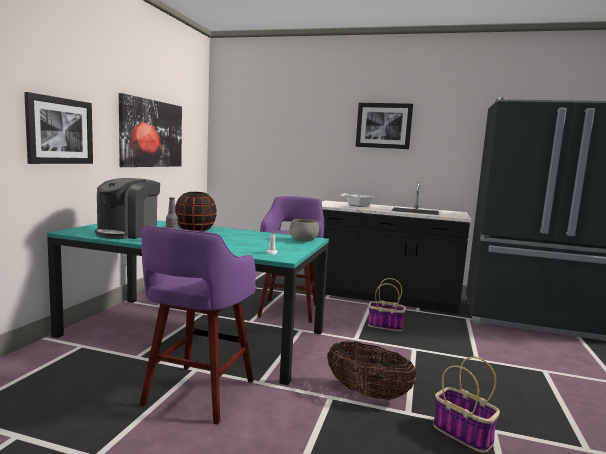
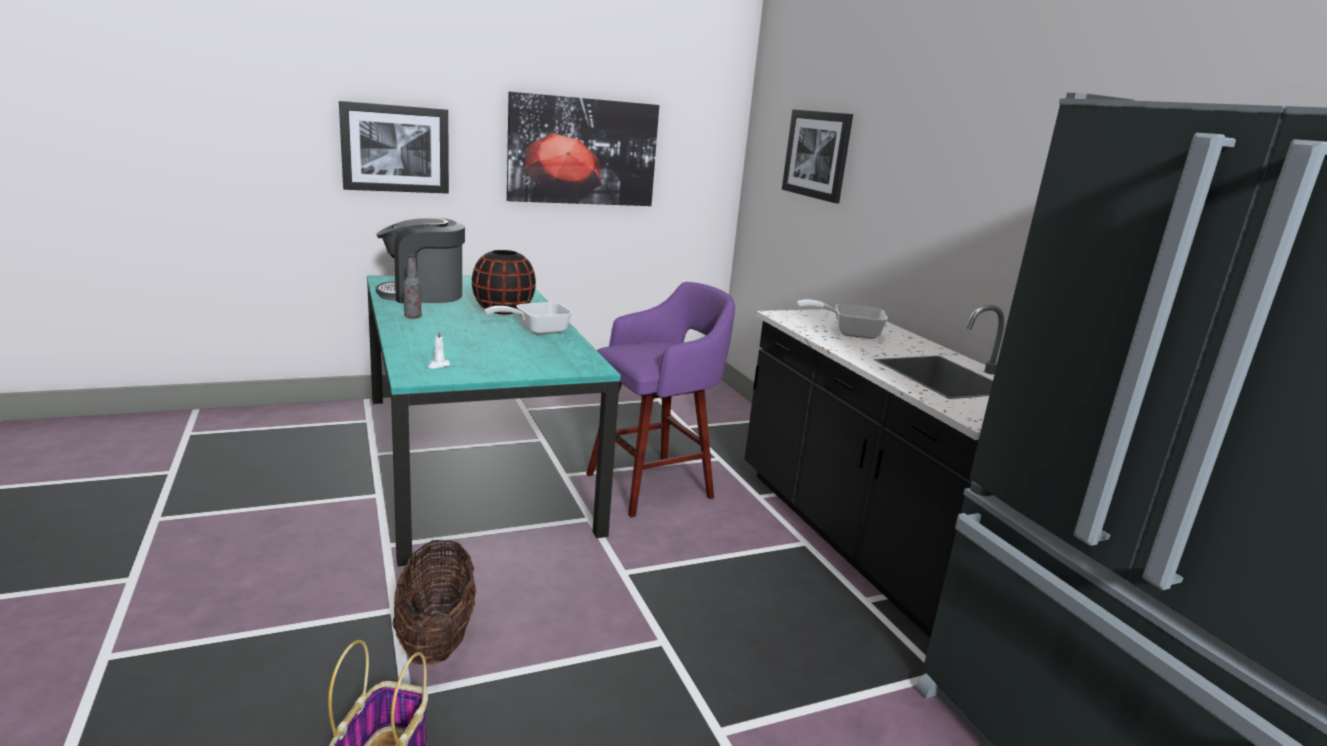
camera: 50 degrees right, 10 degrees up
(197, 394) = (318, 519): purple stool -> none
(242, 233) = (536, 330): none -> frying pan
(303, 240) = (565, 364): grey bowl -> none
(383, 125) = (976, 154): picture -> picture (817, 154)
(384, 326) = (724, 584): basket -> none

